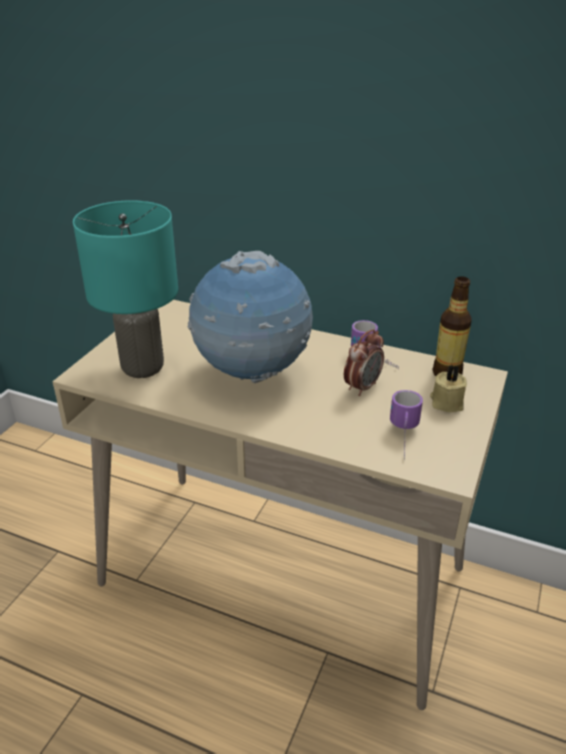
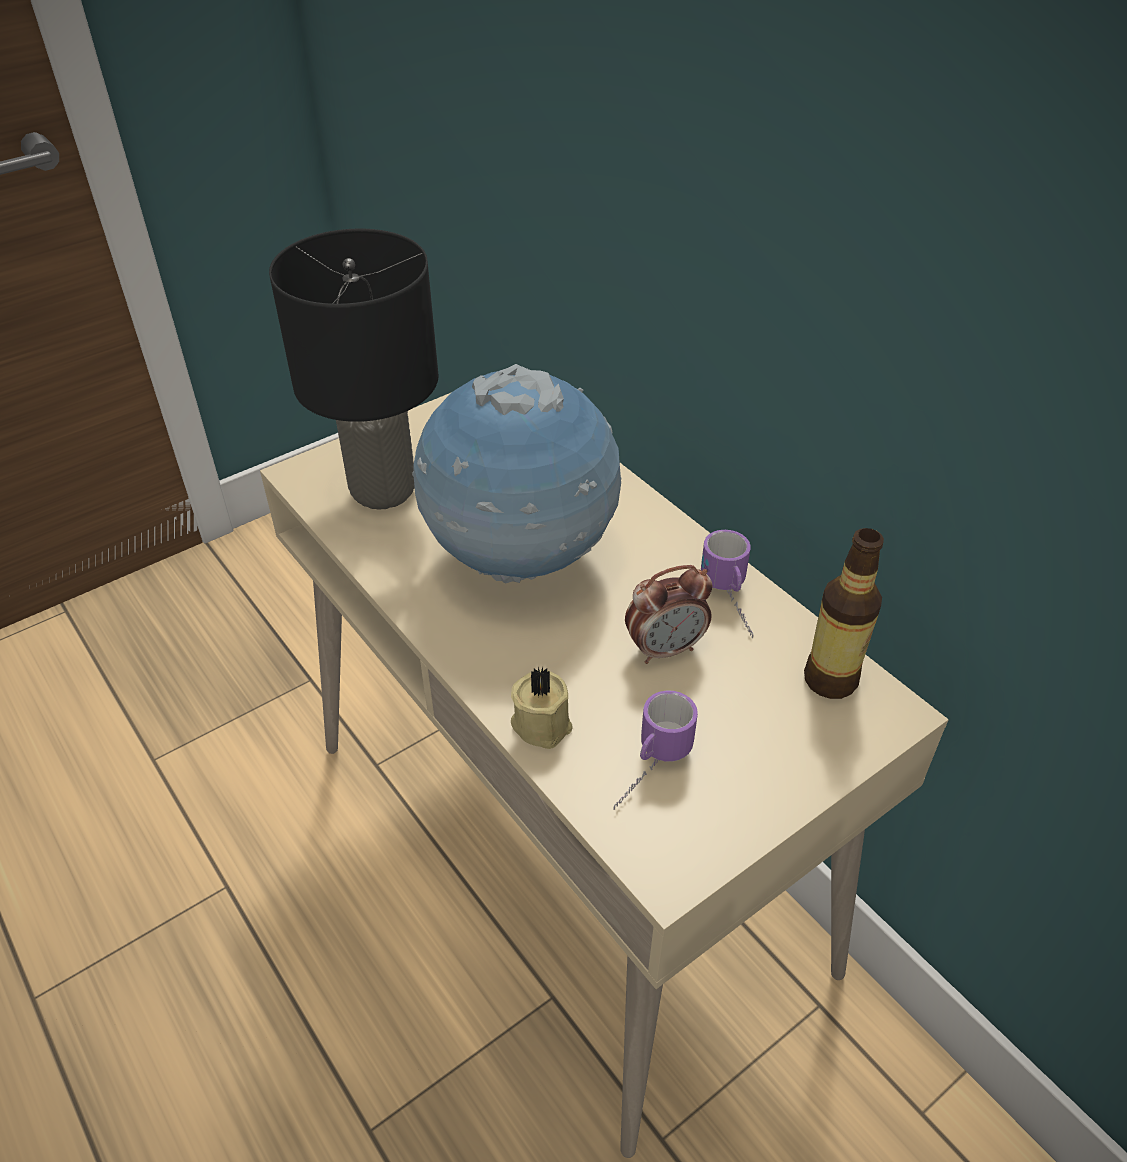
camera: 30 degrees right, 10 degrees up
(141, 367) = (383, 489): turquoise table lamp -> black table lamp
(446, 402) = (778, 735): beige candle -> beige candle (542, 722)

